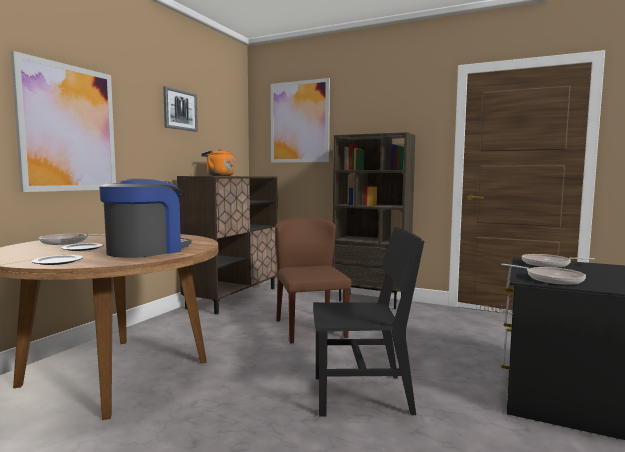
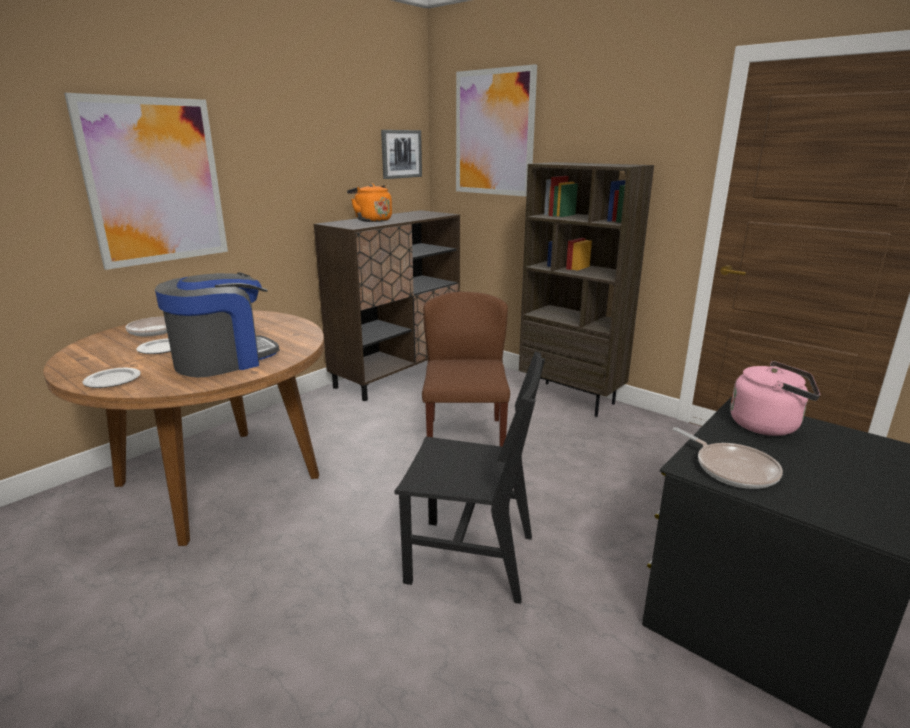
camera: 15 degrees right, 15 degrees up
(180, 110) = (315, 130): picture -> picture (401, 154)
(548, 264) = (768, 425): frying pan -> pink kettle

